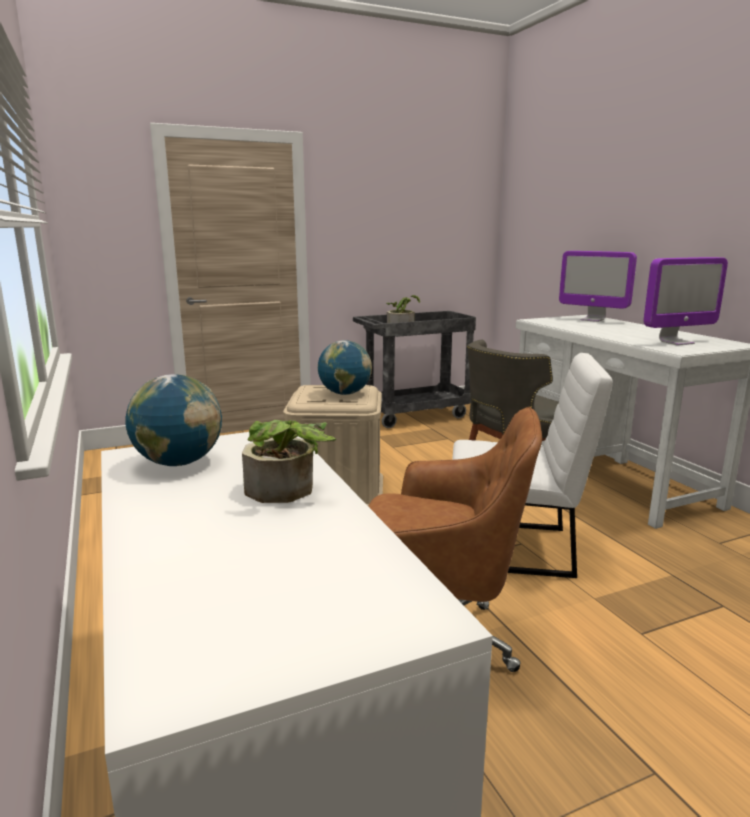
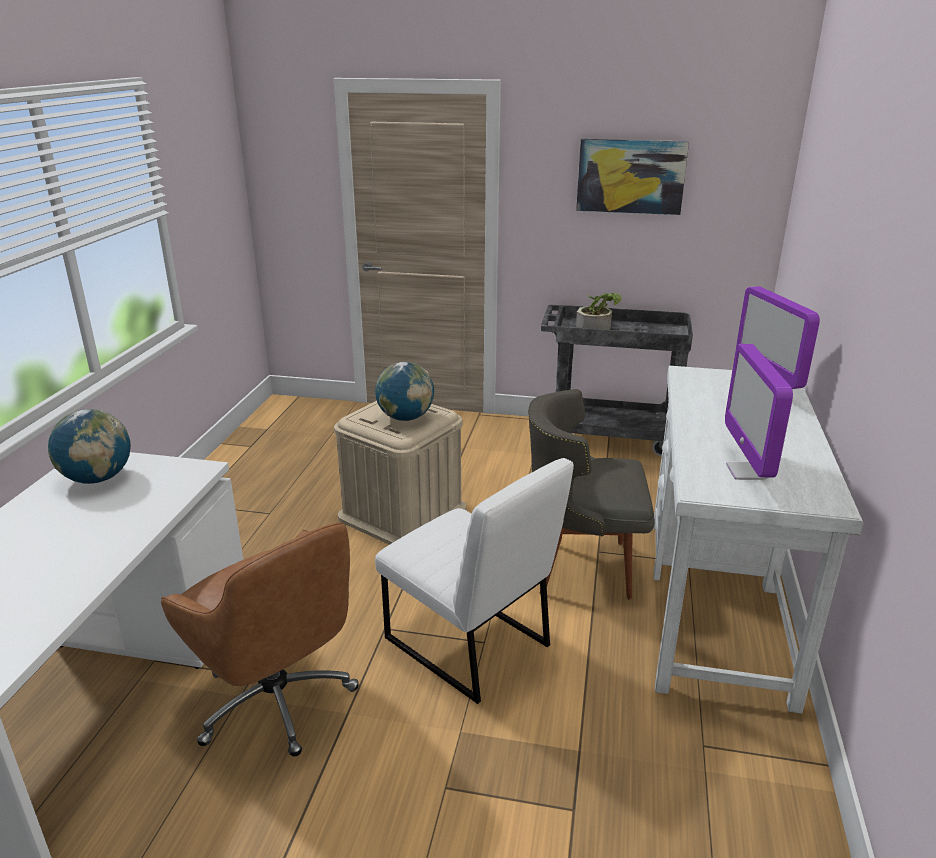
camera: 35 degrees right, 10 degrees up
(287, 491) = (104, 535): potted plant -> none
(402, 210) = (631, 176): none -> picture
(676, 342) = (747, 472): monitor -> monitor turned 75 degrees clockwise

